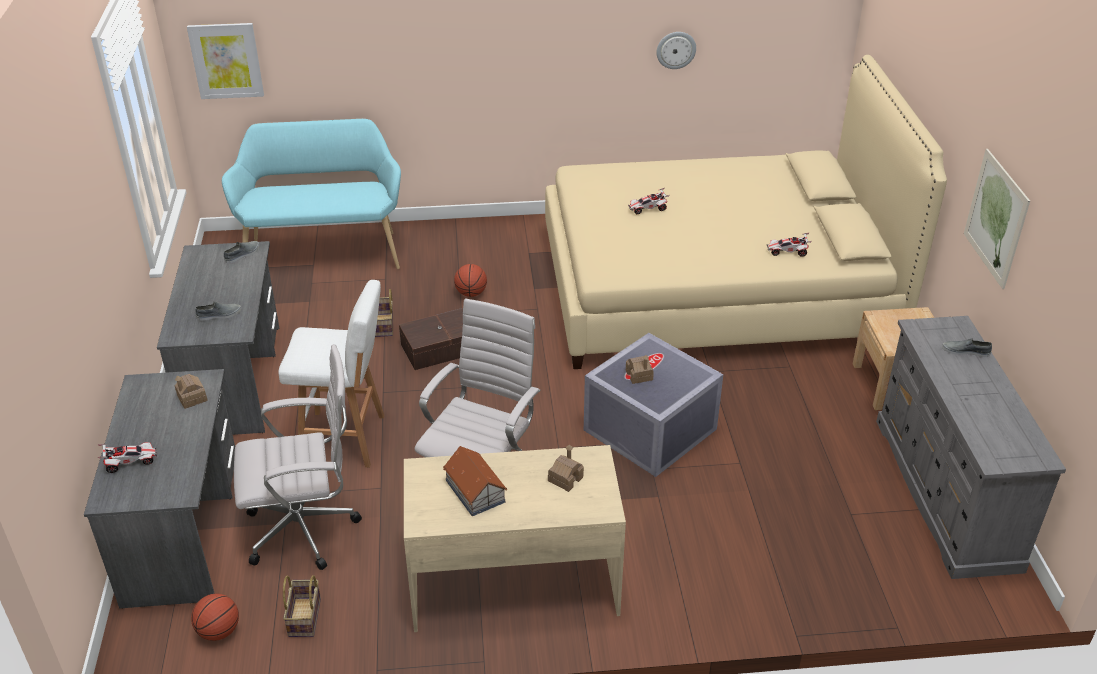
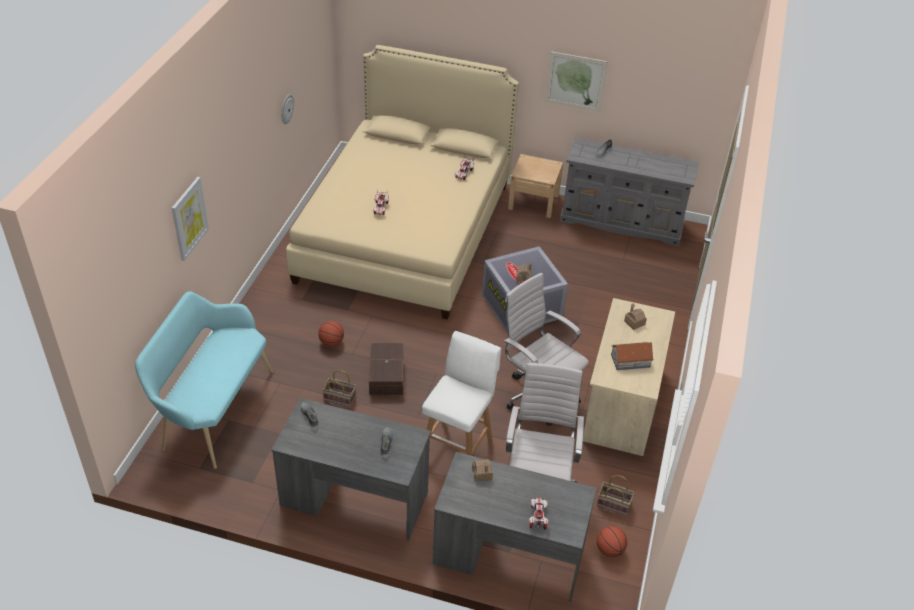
camera: 70 degrees left, 5 degrees up
(226, 60) = (111, 324): picture -> picture (189, 218)

